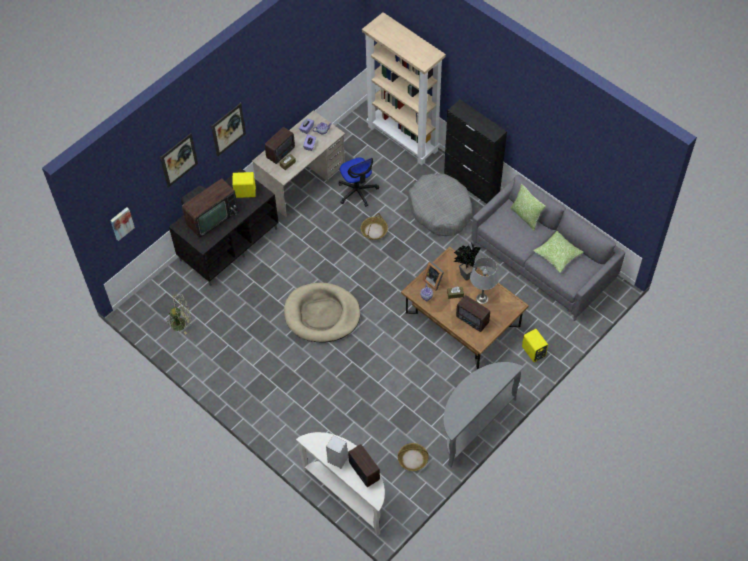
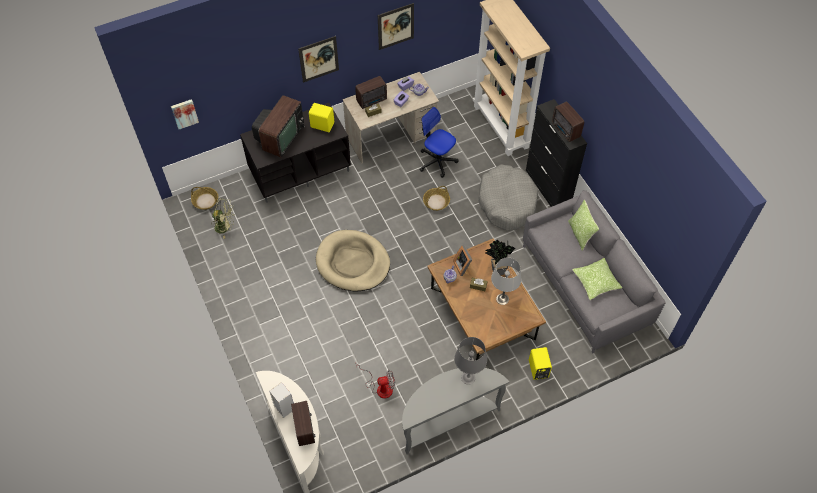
camera: 20 degrees right, 0 degrees up
(179, 160) = (257, 71): picture -> picture (395, 26)
(210, 217) = (280, 137): television -> television turned 45 degrees counterclockwise
(357, 191) = (437, 161): office chair -> office chair turned 135 degrees clockwise
(400, 418) = (380, 387): none -> fan
(412, 459) = (373, 432): basket -> basket (205, 201)
(472, 321) = (483, 317): radio -> radio (566, 130)
(487, 376) = (468, 377): none -> grey table lamp

